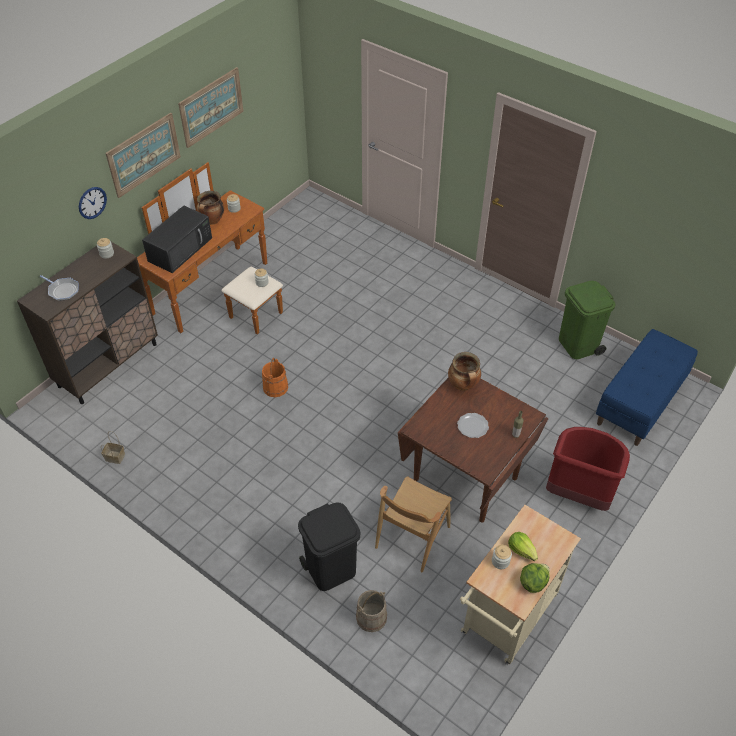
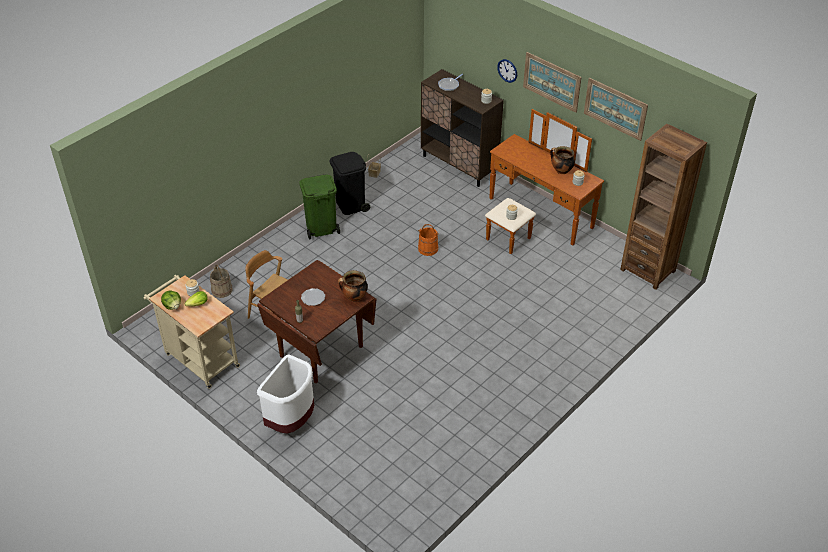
camera: 95 degrees right, 5 degrees down
(180, 248) = (526, 155): black microwave -> none
(304, 211) = (648, 270): none -> brown bookcase
(331, 569) = (262, 273): black trash can -> black trash can (351, 205)
(577, 494) = (292, 420): red trash can -> white trash can
(578, 345) = (458, 454): green trash can -> green trash can (321, 228)
(640, 403) = (380, 488): blue bench -> none

